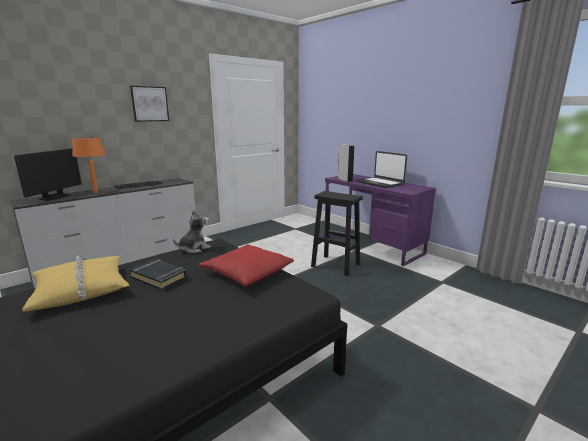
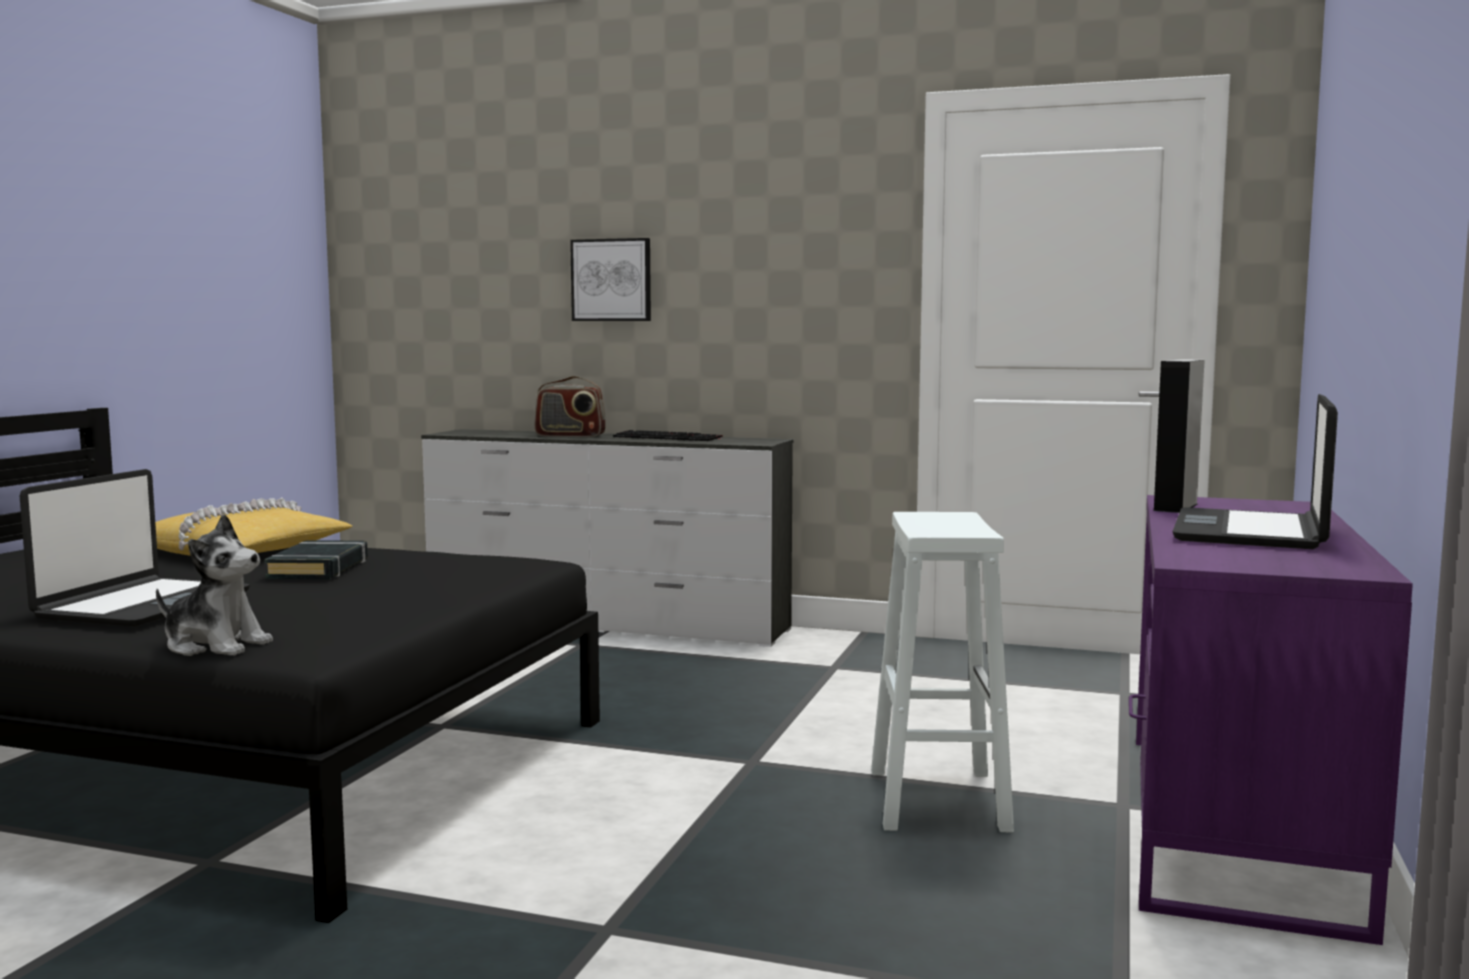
camera: 60 degrees right, 10 degrees down
(55, 197) = (507, 433): monitor -> none
(96, 192) = (570, 436): orange table lamp -> radio
(149, 104) = (742, 242): picture -> picture (611, 280)
(178, 323) = (143, 605): none -> laptop
(194, 248) = (484, 559): plush toy -> plush toy (215, 645)
(247, 272) = (394, 603): red pillow -> none
(334, 265) = (936, 798): black stool -> white stool

